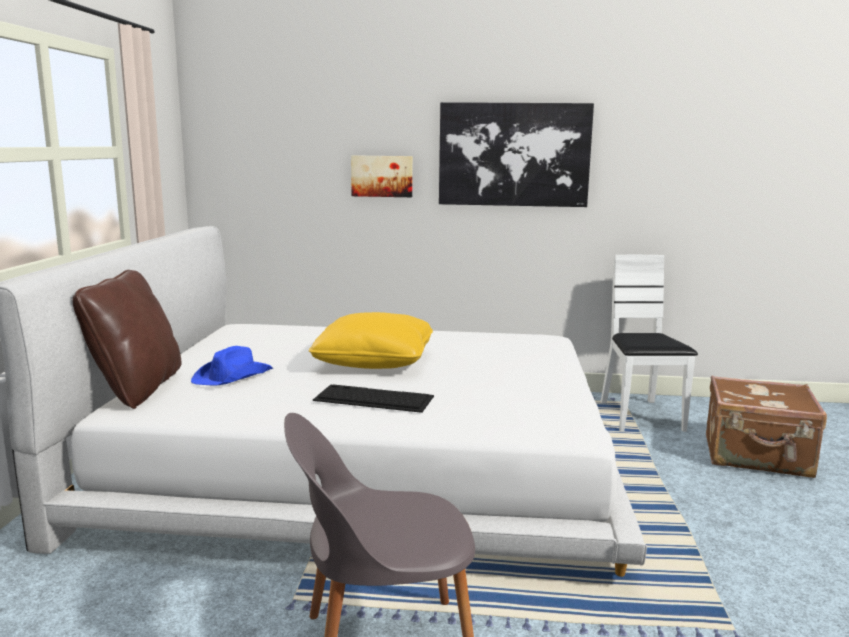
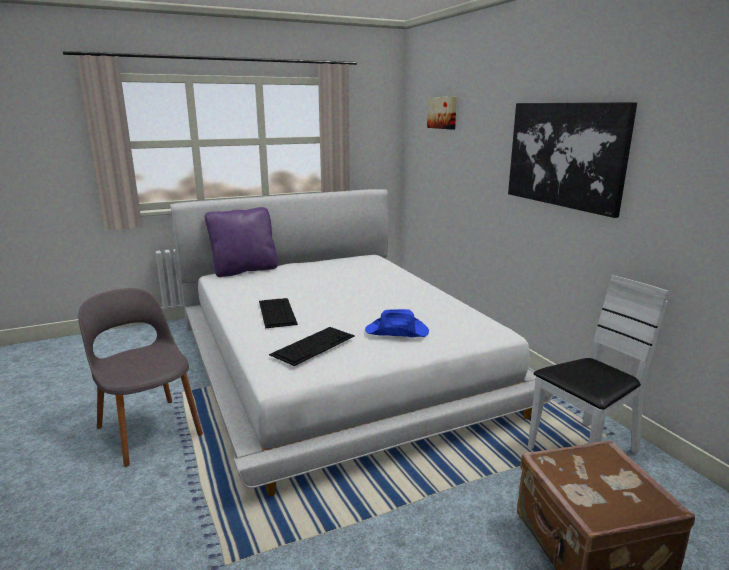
camera: 60 degrees right, 5 degrees up
(137, 389) = (244, 270): brown pillow -> purple pillow
(234, 376) = (282, 279): blue hat -> blue hat (397, 332)
(374, 361) = (347, 297): yellow pillow -> none
(382, 176) = (482, 165): picture -> picture (443, 112)
(513, 397) = (313, 345): none -> keyboard

